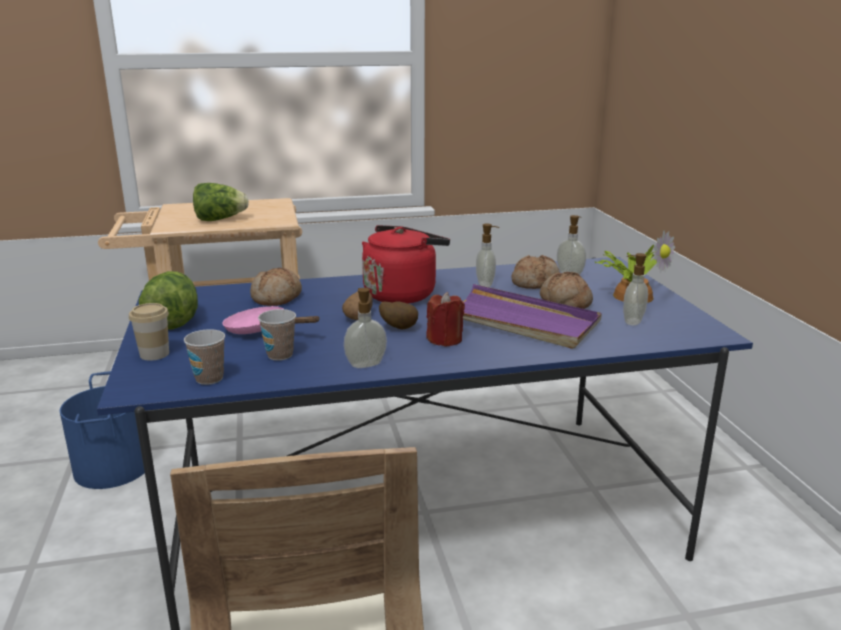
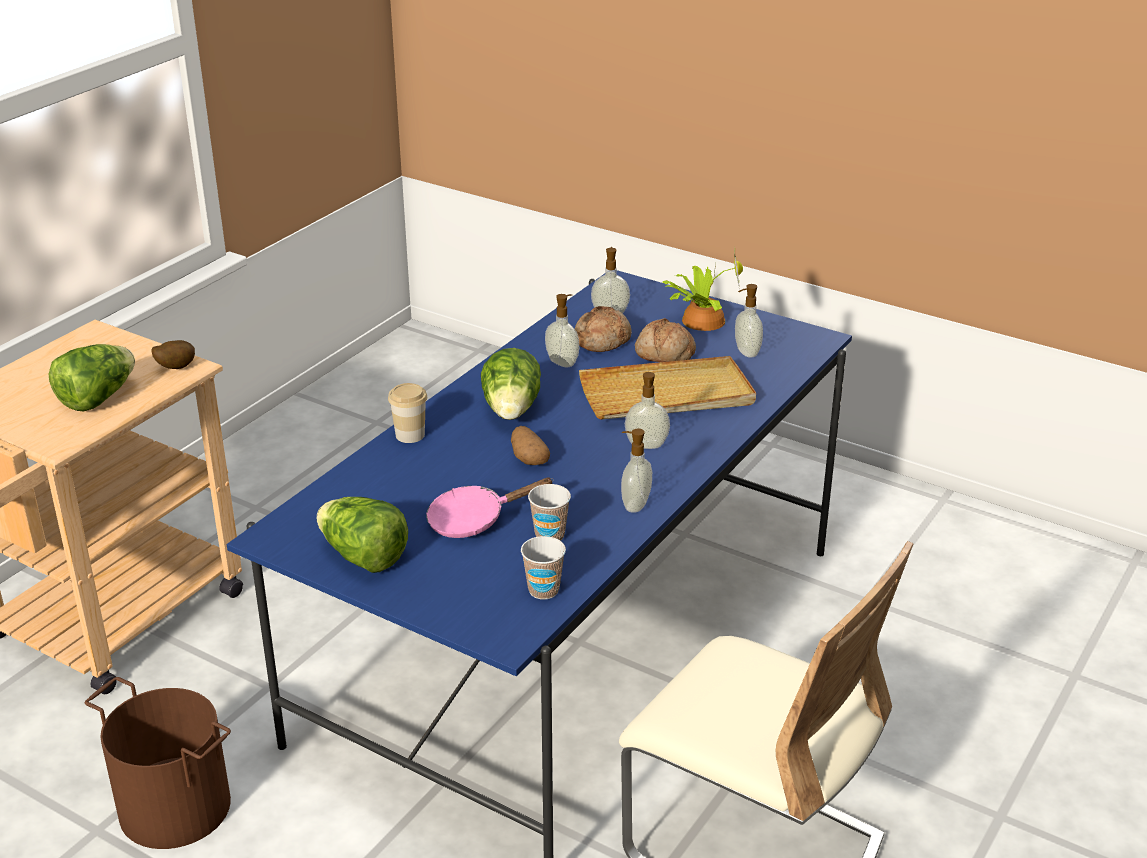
camera: 45 degrees left, 10 degrees up
(114, 467) = (176, 806): blue bucket -> brown bucket
(154, 354) = (437, 598): cup -> cup (410, 435)
(277, 298) = (404, 477): bread -> none
(399, 327) = (587, 453): potato -> potato (175, 368)
(402, 294) = (512, 411): red kettle -> lettuce
(445, 339) = (646, 446): red candle -> soap dispenser
(519, 321) = (667, 395): purple tray -> beige tray

